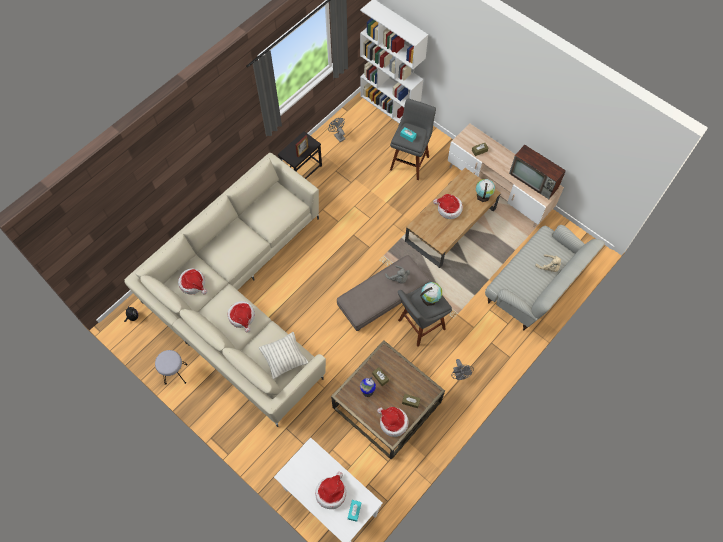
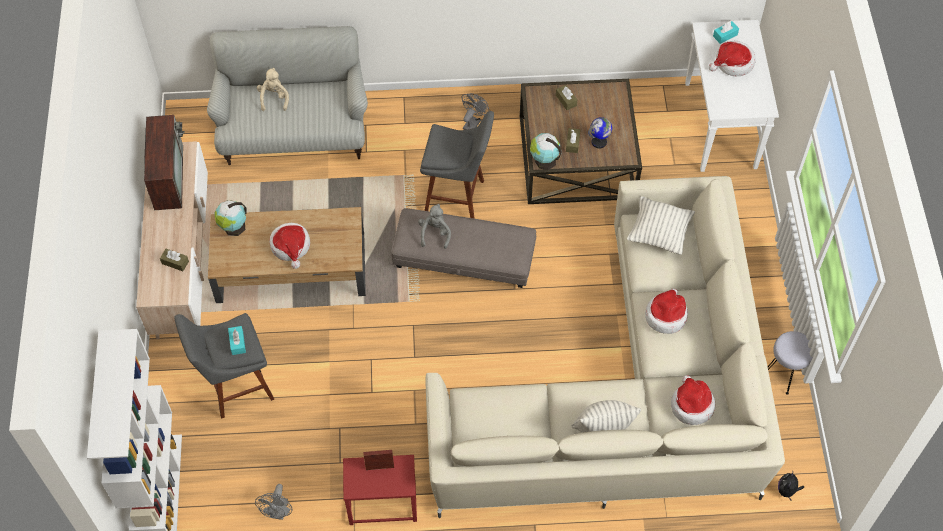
camera: 135 degrees left, 5 degrees down
(224, 240) = (603, 429): none -> pillow
(301, 170) = (382, 504): black side table -> red side table
(392, 422) = (603, 98): hat -> none
(430, 298) = (445, 146): globe -> globe (544, 160)

